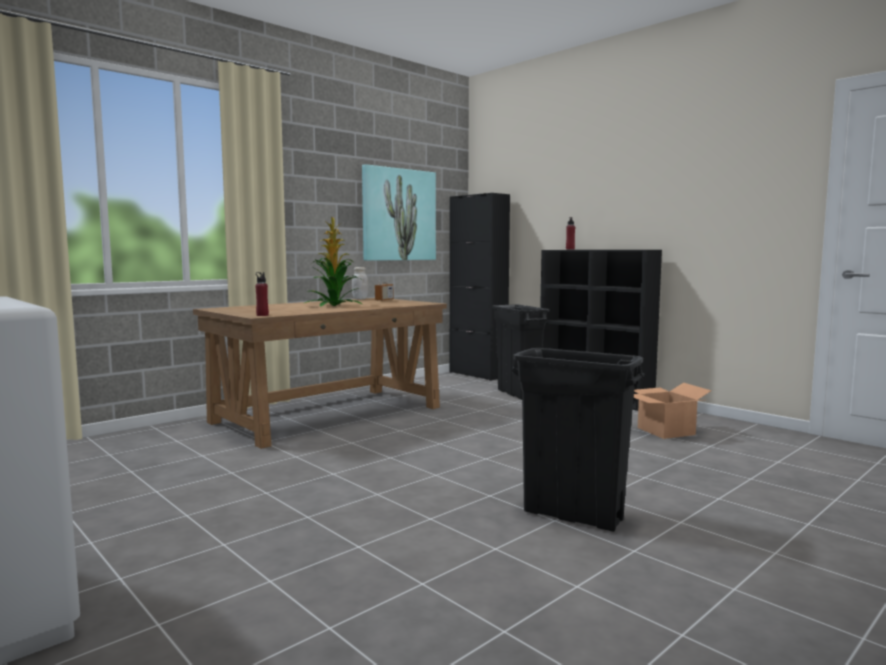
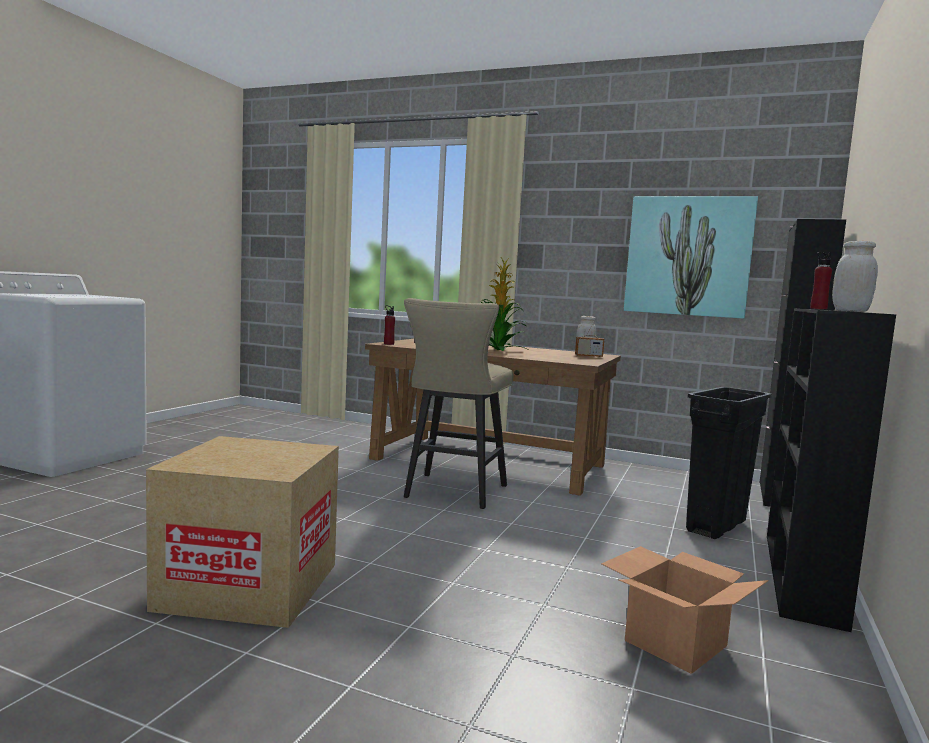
camera: 65 degrees right, 0 degrees up
(401, 436) = (452, 493): none -> beige stool
(572, 516) = (249, 586): black trash can -> cardboard box
(639, 249) = (850, 311): none -> white jar

